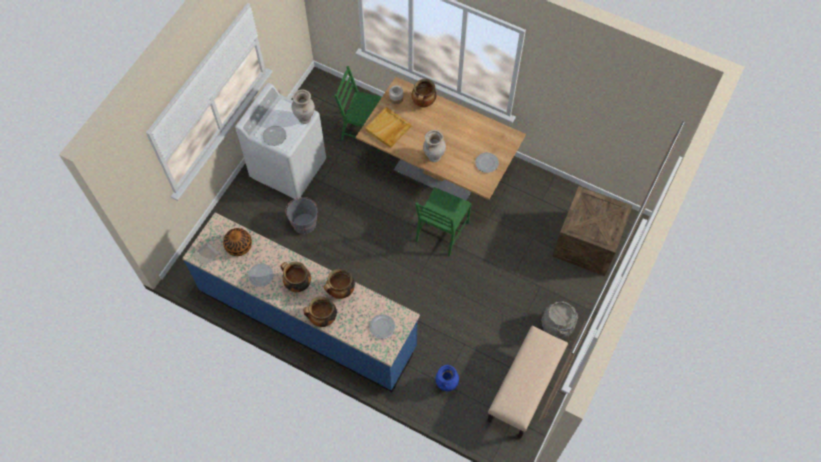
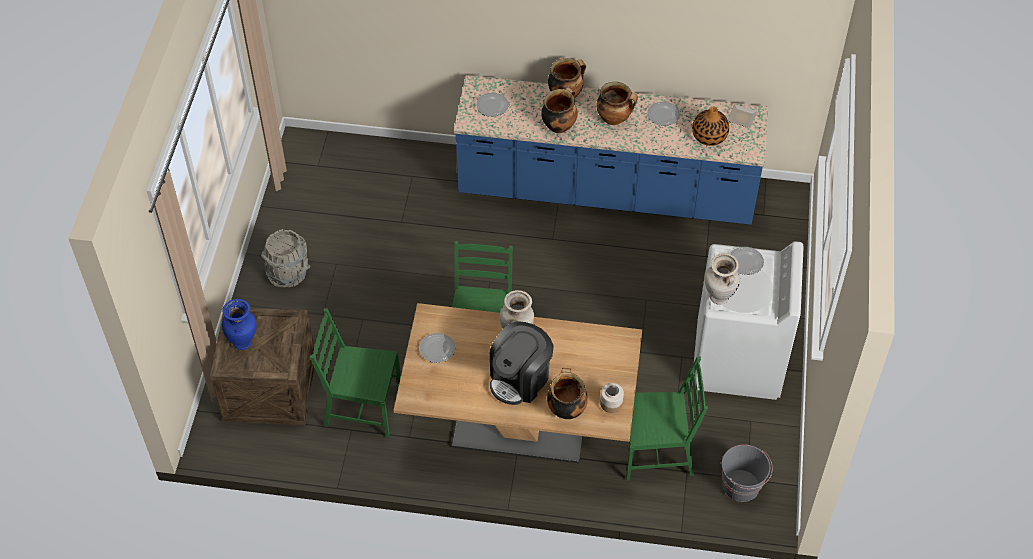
camera: 160 degrees right, 10 degrees down
(304, 223) = (674, 297): grey bucket -> grey bucket (742, 486)
(388, 129) = (601, 354): beige tray -> none
(443, 129) = (520, 379): none -> coffee machine
(446, 385) = (408, 175): blue vase -> blue vase (243, 342)
(524, 389) = (311, 198): beige bench -> none
(531, 212) = (362, 407): none -> green chair

